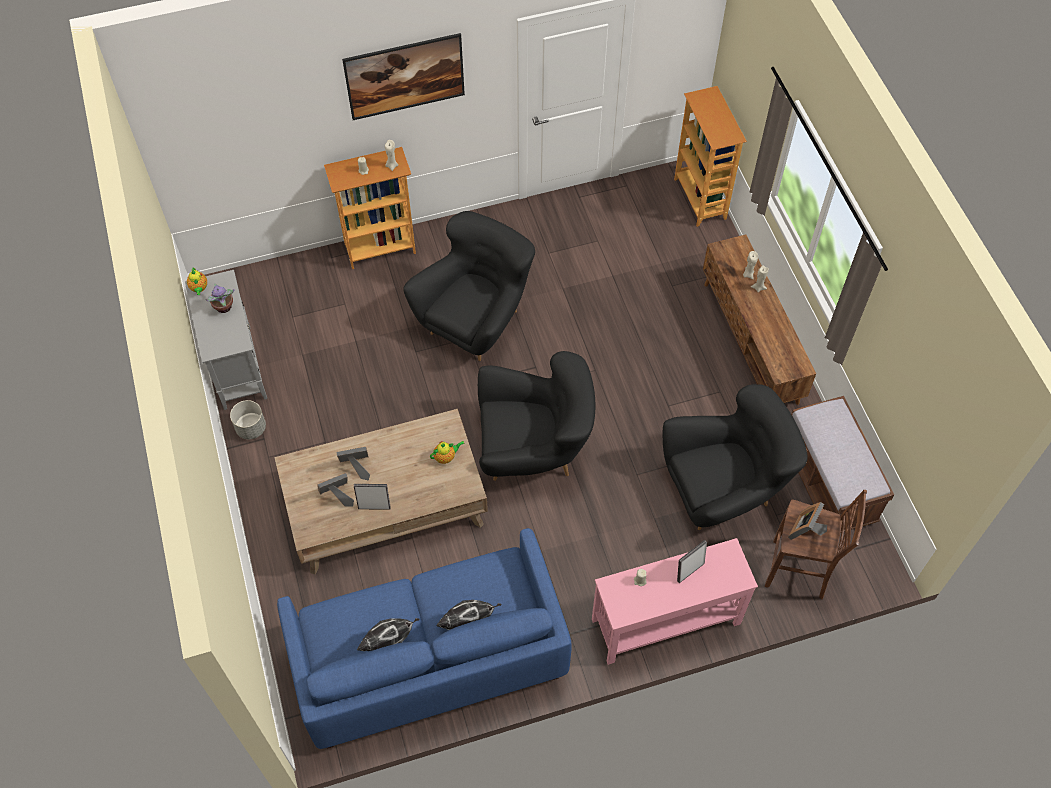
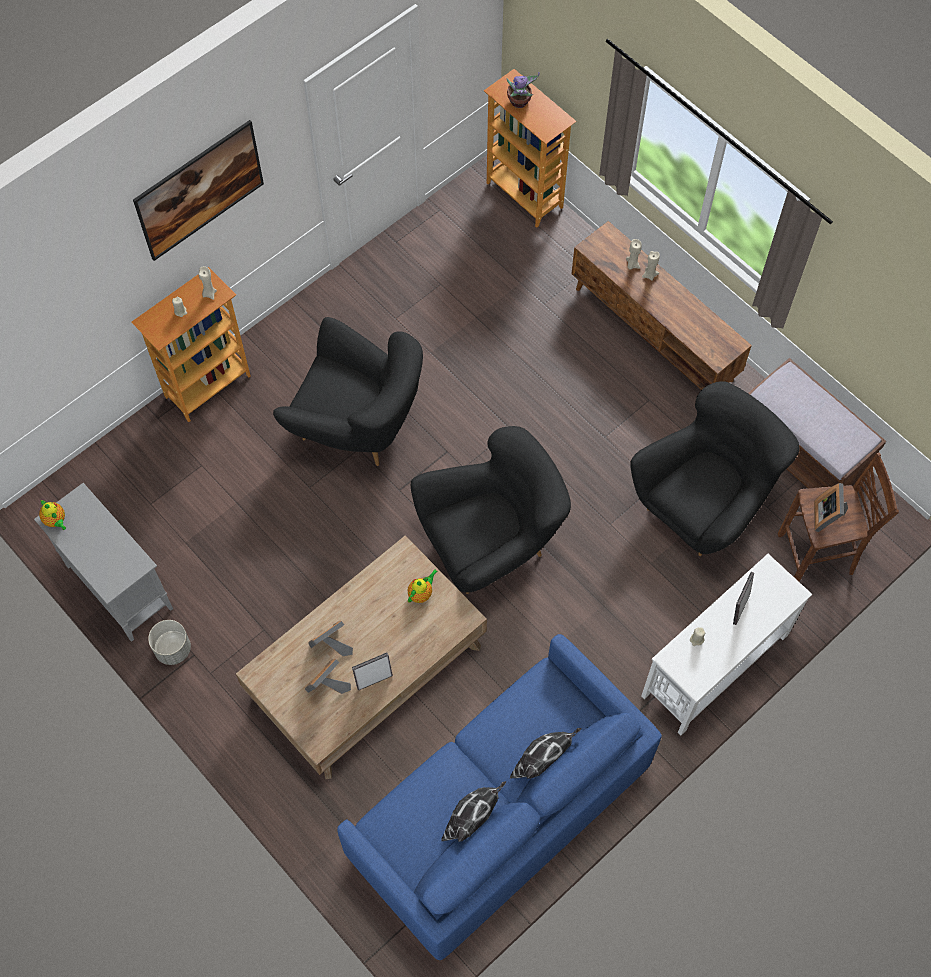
camera: 25 degrees left, 5 degrees up
(224, 307) = (97, 531): potted plant -> potted plant (519, 102)
(476, 321) = (357, 426): black armchair -> black armchair turned 105 degrees clockwise
(665, 621) = (714, 665): pink console table -> white console table

